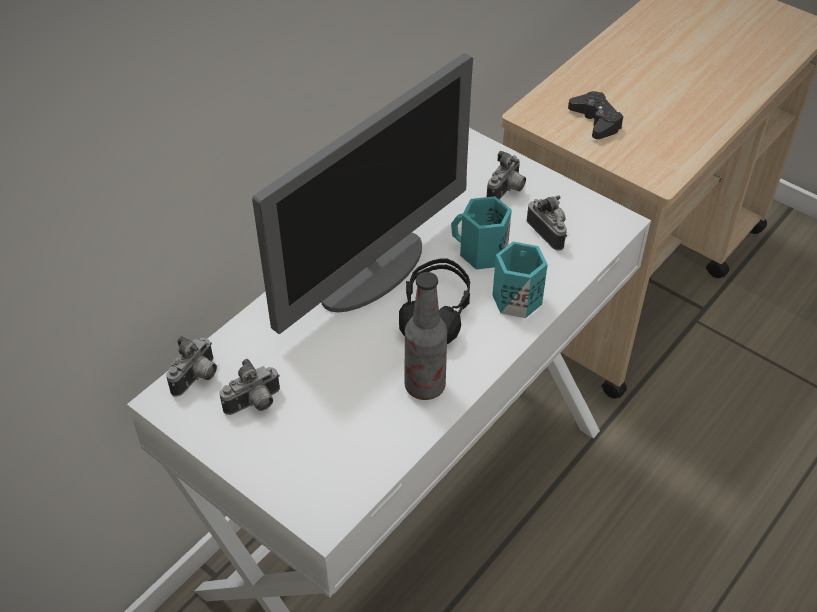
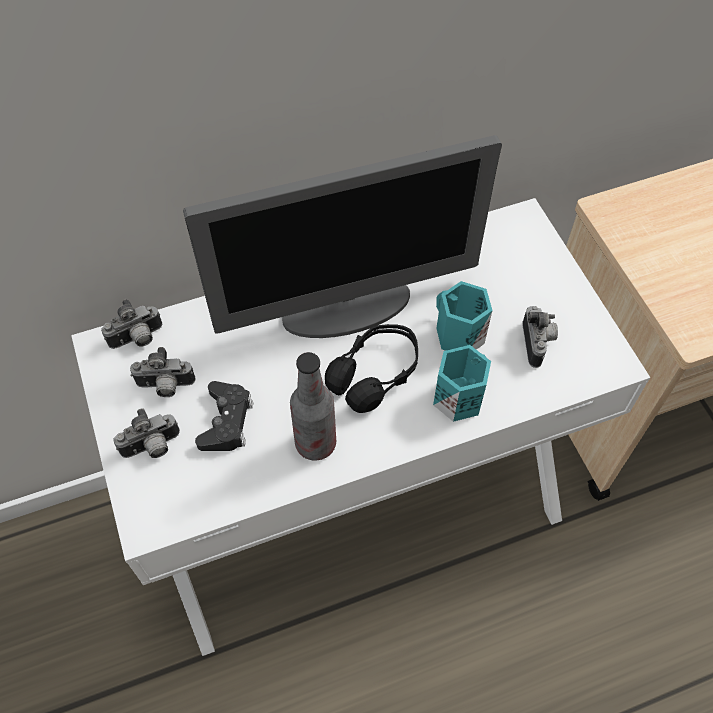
camera: 30 degrees right, 10 degrees up
(507, 191) = (526, 282): camera -> camera (152, 448)
(596, 121) = (669, 244): black game controller -> black game controller (226, 421)

